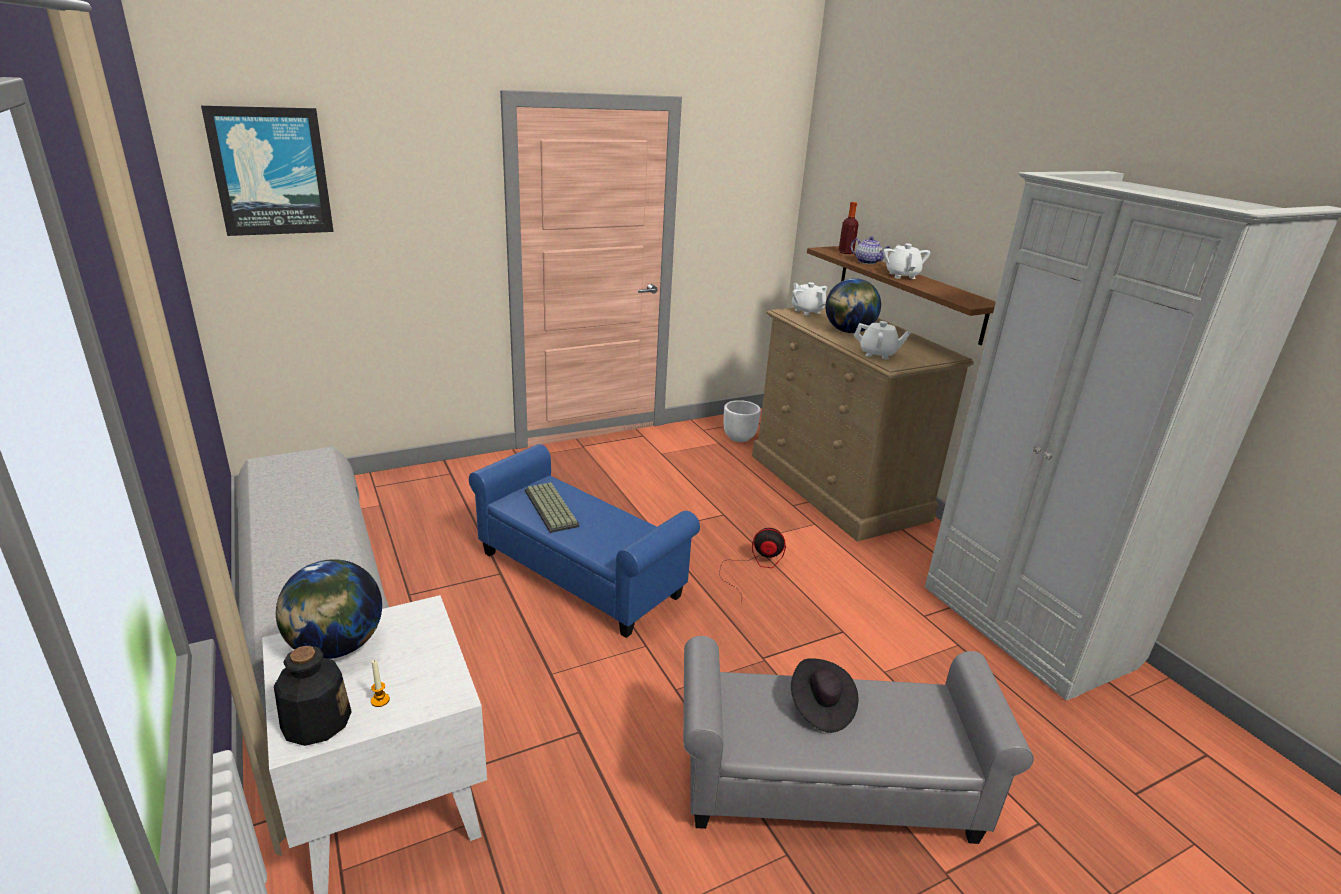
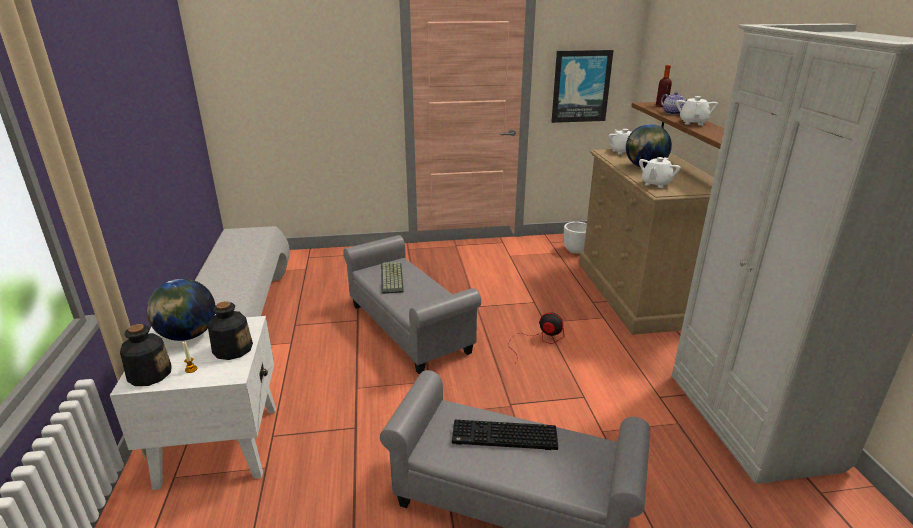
camera: 20 degrees right, 0 degrees up
(271, 171) = (249, 46): picture -> picture (581, 86)
(424, 656) = (232, 349): none -> bottle
(580, 574) = (409, 328): blue ottoman -> grey ottoman
(820, 707) = (503, 437): black hat -> keyboard
(878, 354) = (655, 184): white teapot -> white teapot turned 90 degrees clockwise

